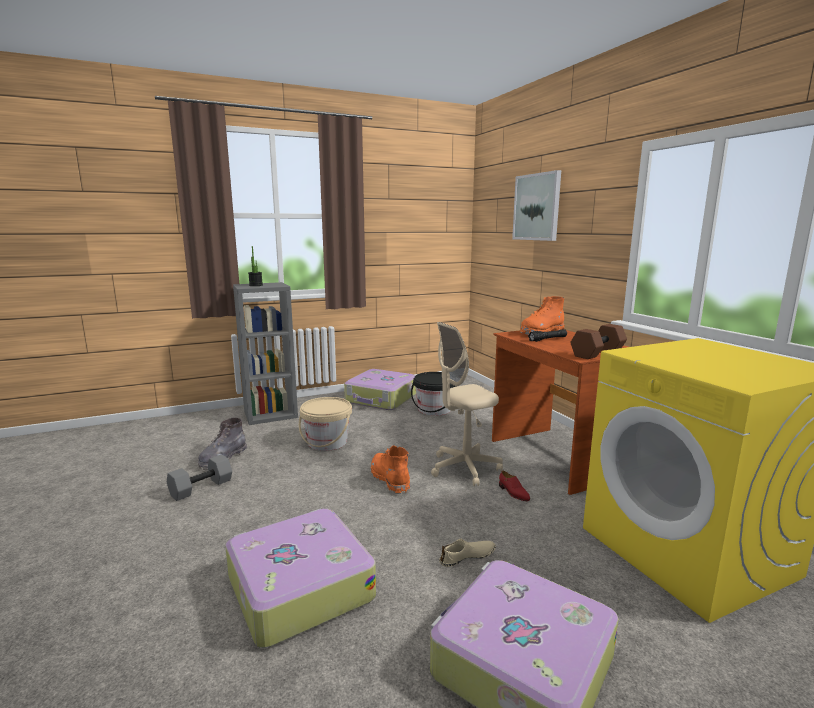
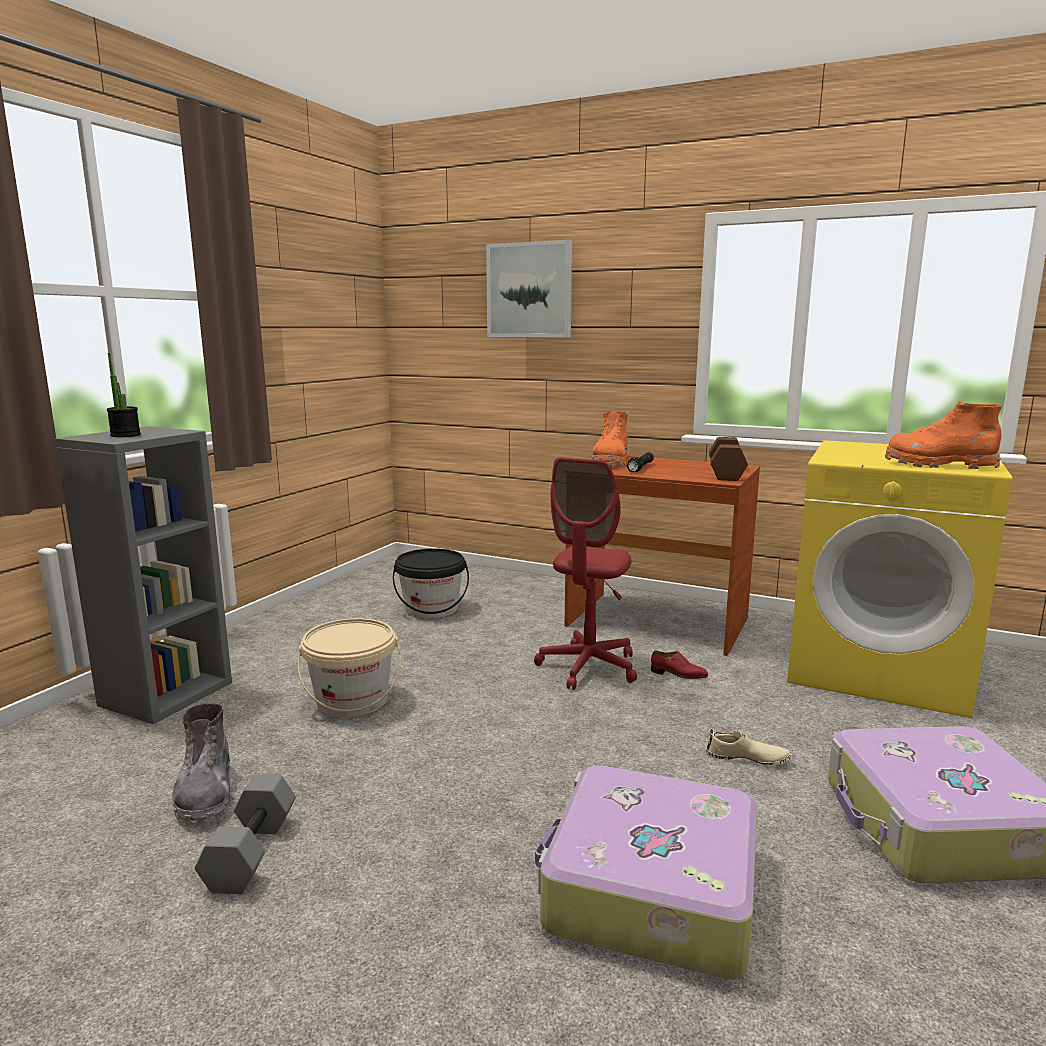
camera: 40 degrees left, 0 degrees up
(381, 399) = (328, 615): suitcase -> none
(390, 479) = (528, 714): orange boot -> orange boot (939, 465)
(464, 468) = (588, 667): beige office chair -> red office chair
(467, 557) = (747, 758): beige shoe -> beige shoe turned 75 degrees clockwise

